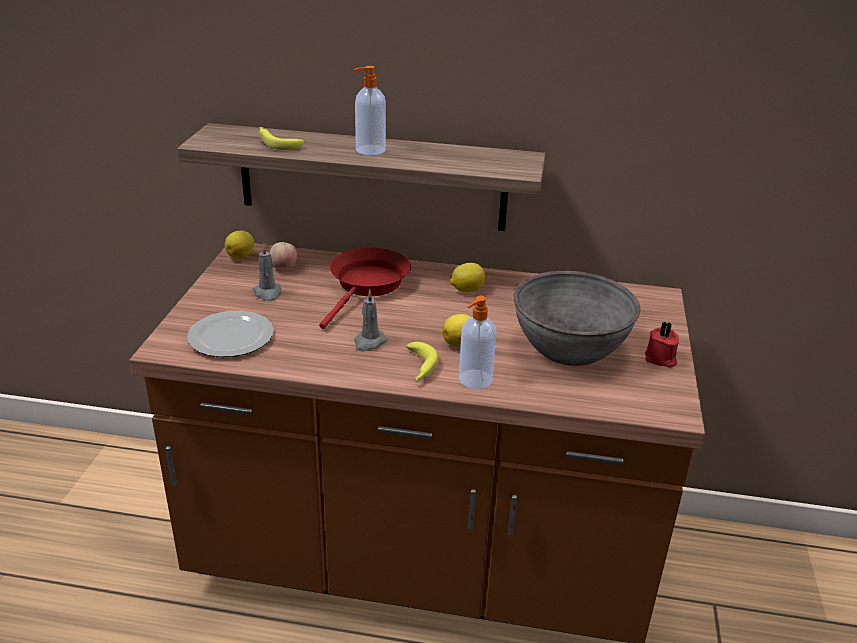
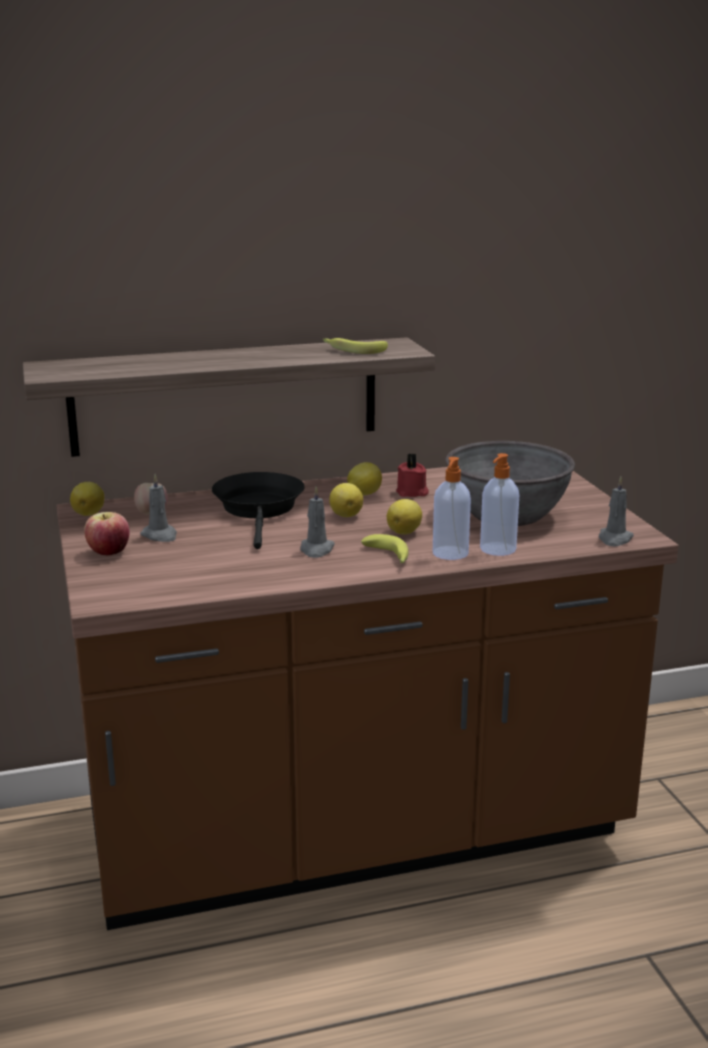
camera: 25 degrees left, 10 degrees down
(215, 300) = (108, 553): none -> apple
(232, 338) = (167, 577): plate -> none
(276, 142) = (131, 365): banana -> banana (353, 350)
(367, 285) = (259, 509): red frying pan -> black frying pan
(369, 150) = (239, 357): soap dispenser -> soap dispenser (497, 549)
(430, 310) = (346, 515): none -> lemon
(644, 407) = (614, 539): none -> grey candle
(660, 359) = (591, 506): red candle -> red candle (412, 493)

